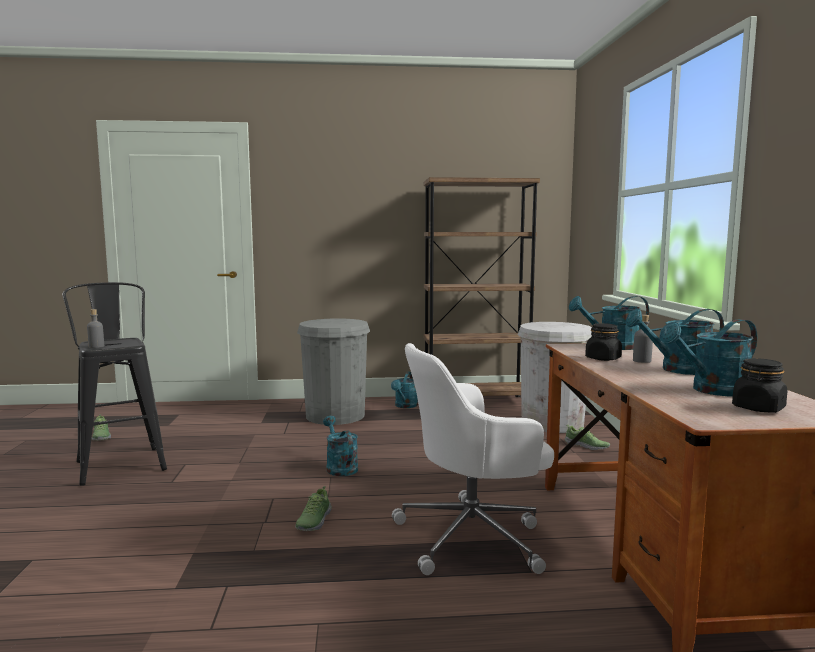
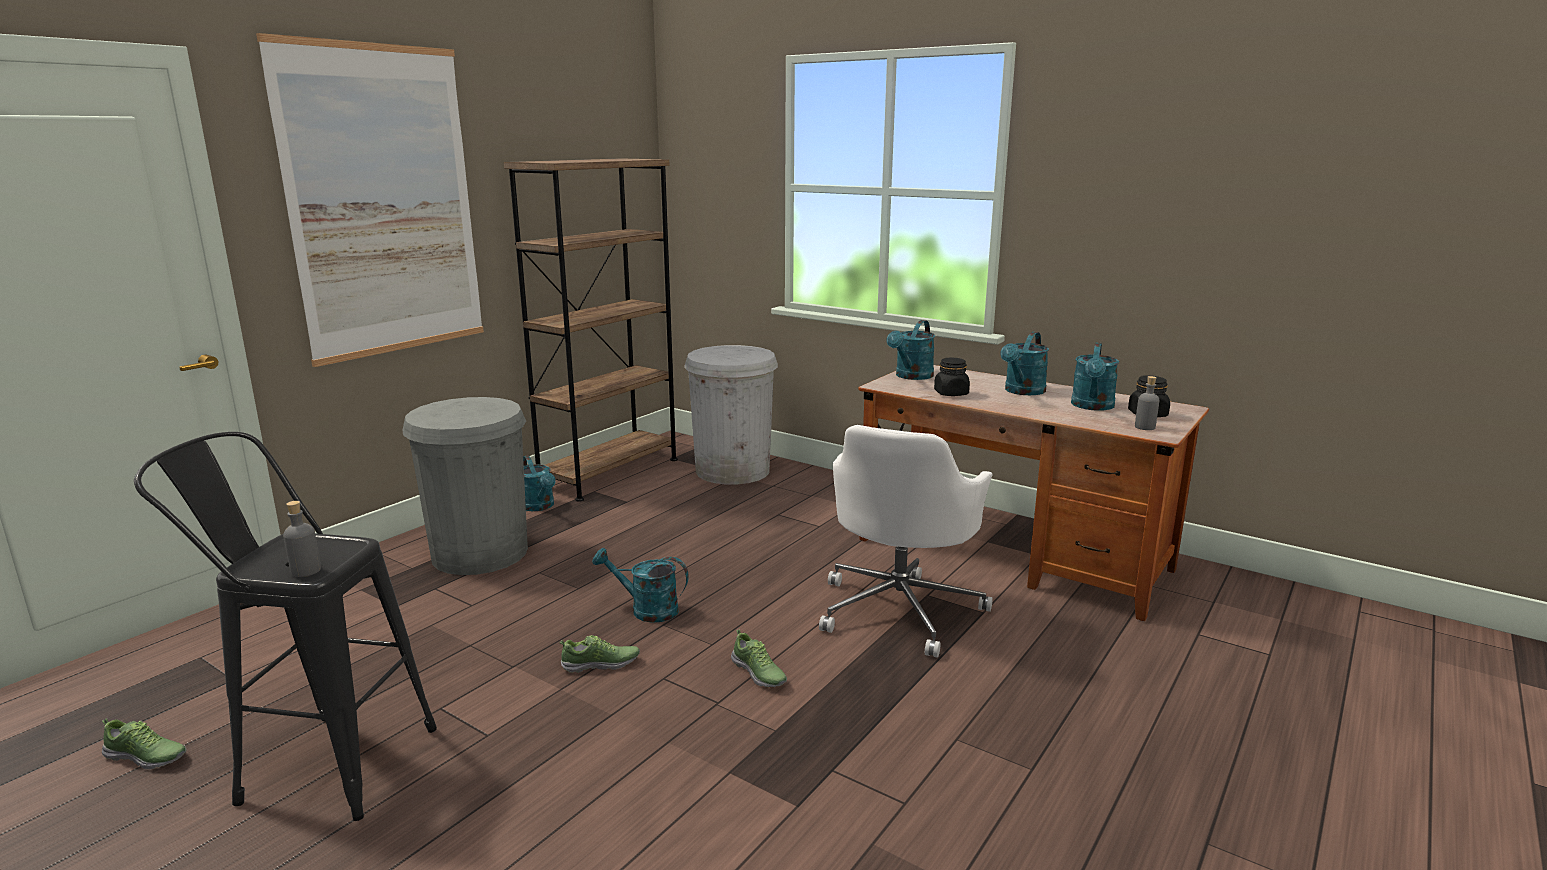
camera: 50 degrees left, 10 degrees up
(341, 203) = (383, 203): none -> picture
(587, 446) = (808, 485): shoe -> shoe (601, 664)
(642, 361) = (977, 388): grey bottle -> grey bottle (1145, 427)

